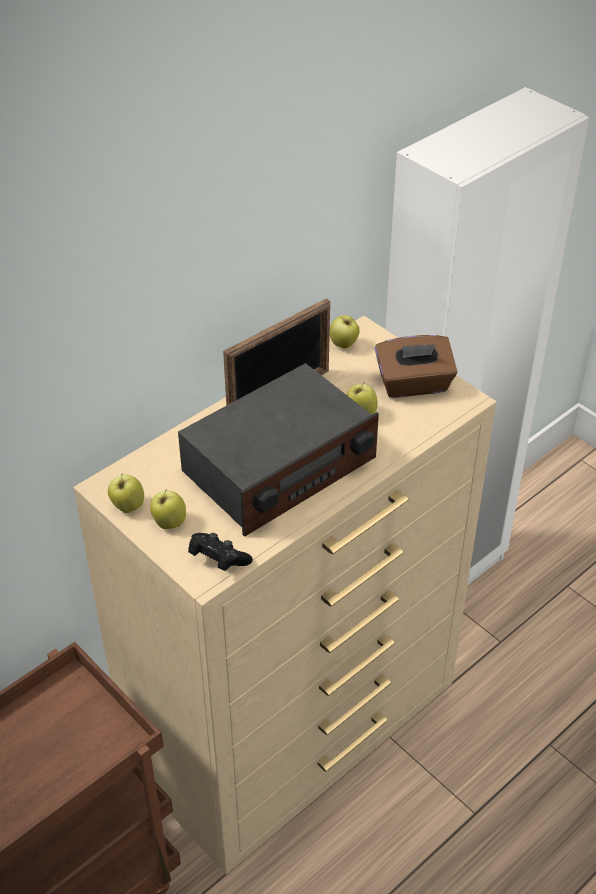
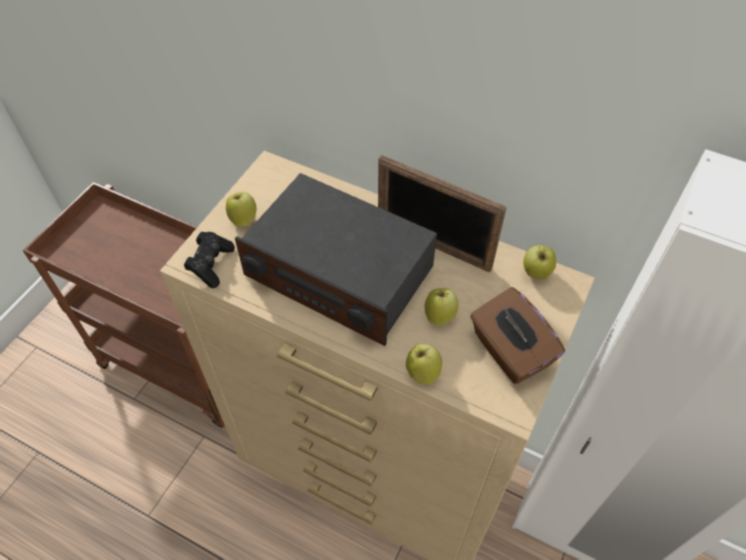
camera: 70 degrees right, 10 degrees up
(127, 506) = (253, 188): apple -> apple (422, 373)

